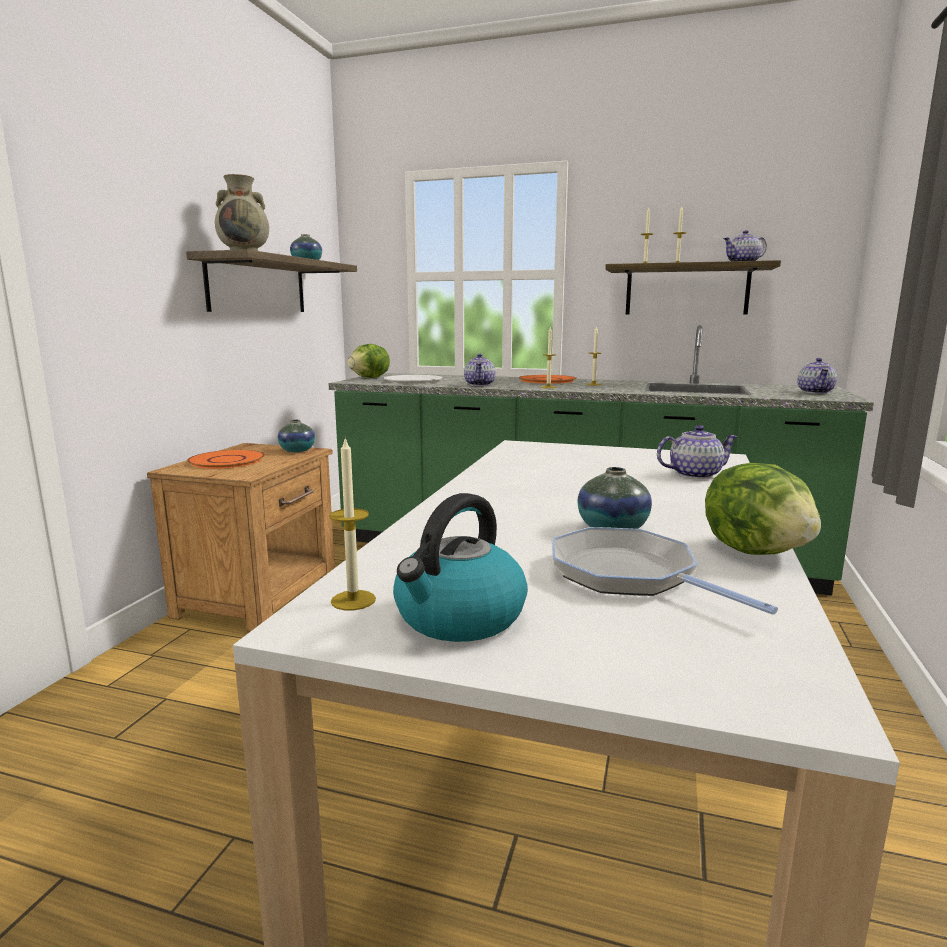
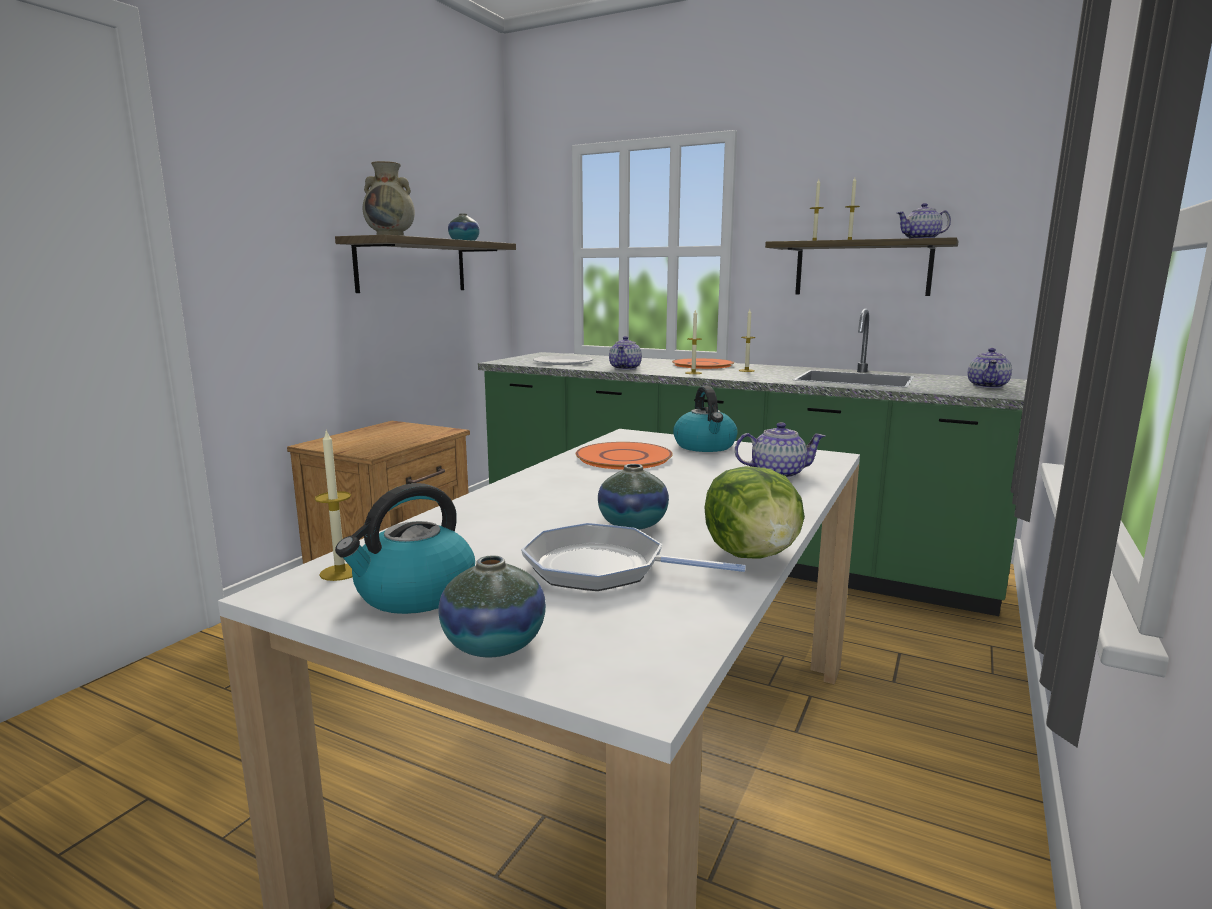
camera: 10 degrees right, 0 degrees up
(226, 461) = (363, 438): orange plate -> orange plate (623, 457)
(297, 451) = (435, 430): vase -> vase (494, 644)
(370, 378) = (524, 358): lettuce -> none
(602, 453) = (705, 446): none -> kettle
(629, 575) = (602, 568): frying pan -> frying pan turned 45 degrees counterclockwise

